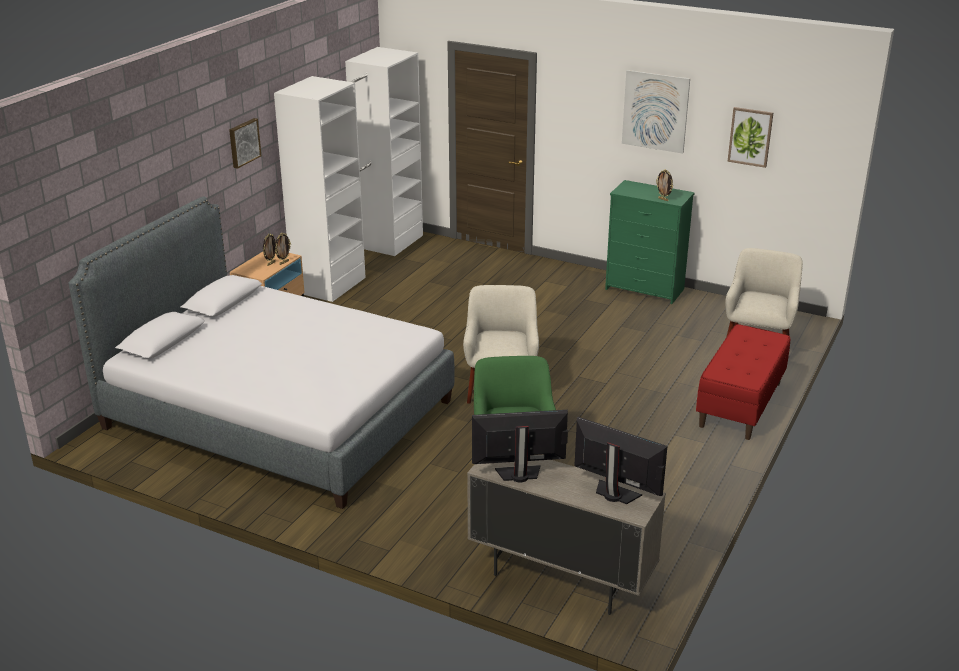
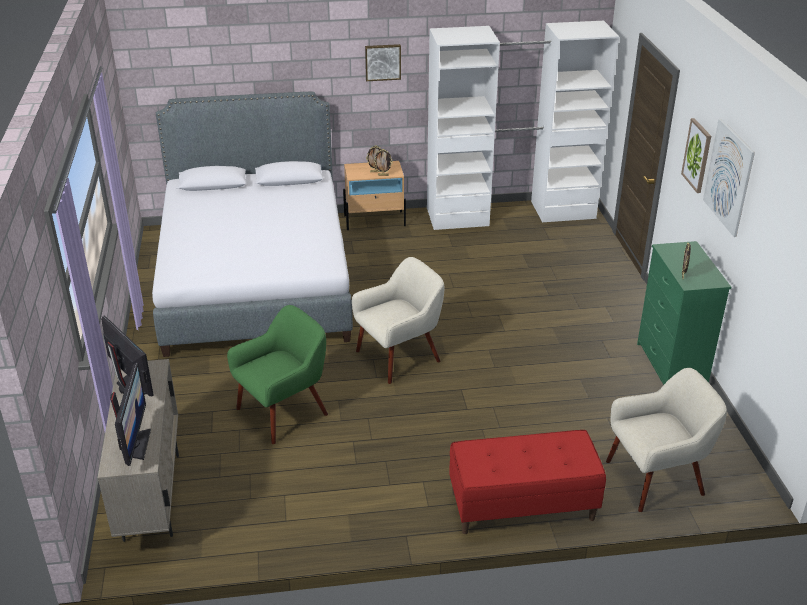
camera: 55 degrees right, 5 degrees up
(750, 137) = (779, 249): picture -> picture (697, 155)

